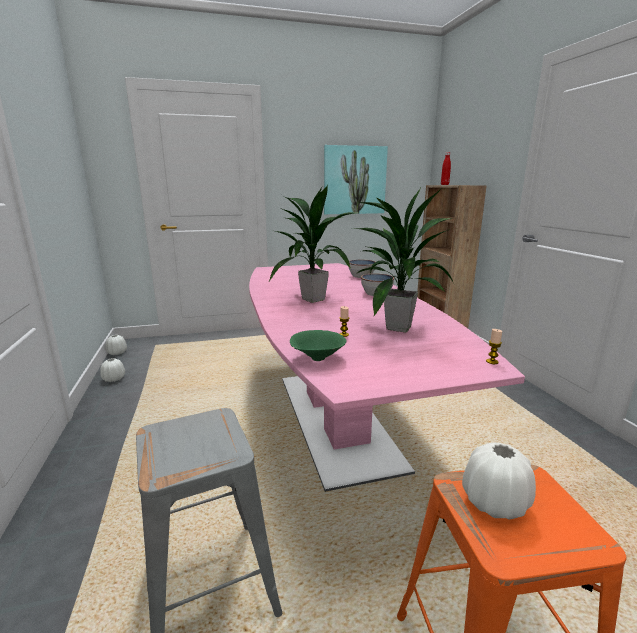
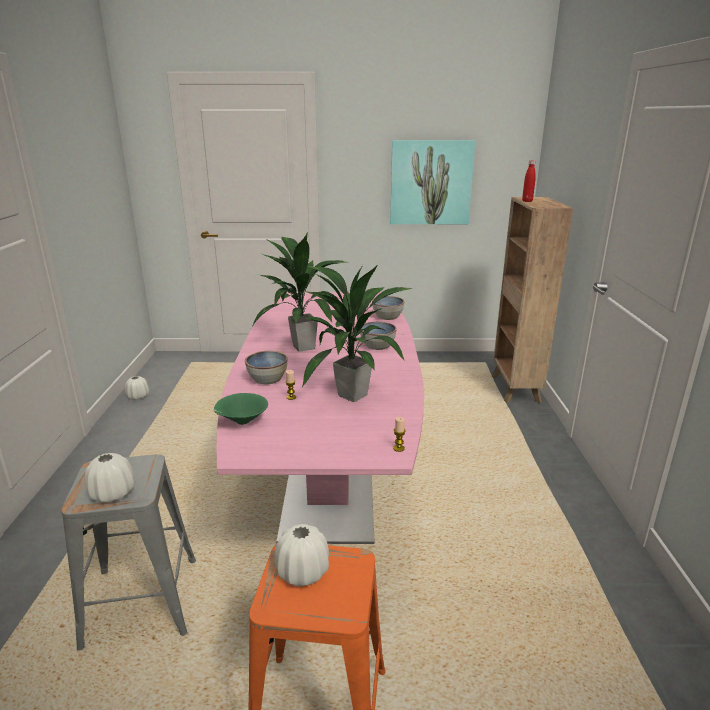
camera: 15 degrees right, 5 degrees up
(117, 352) = (151, 367): white vase -> white vase (112, 493)
(305, 323) = (267, 378): none -> bowl

